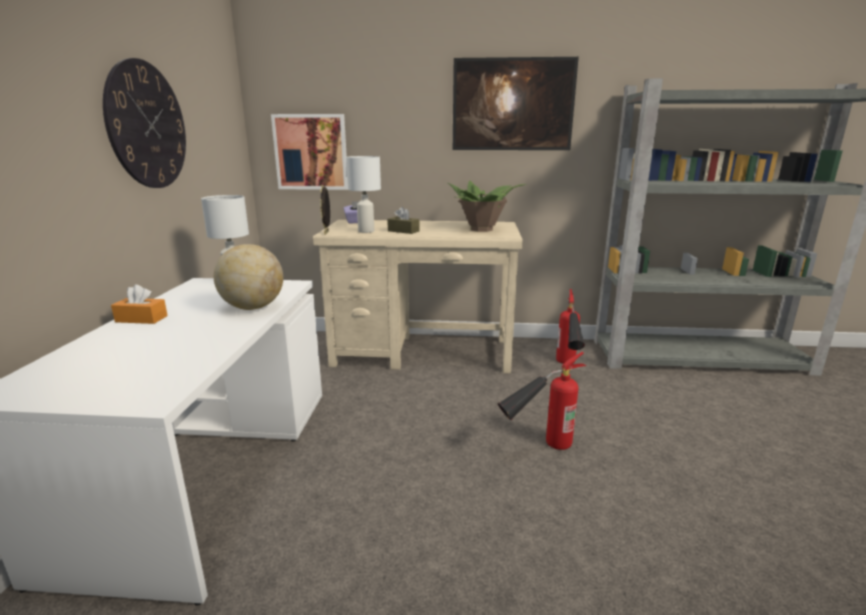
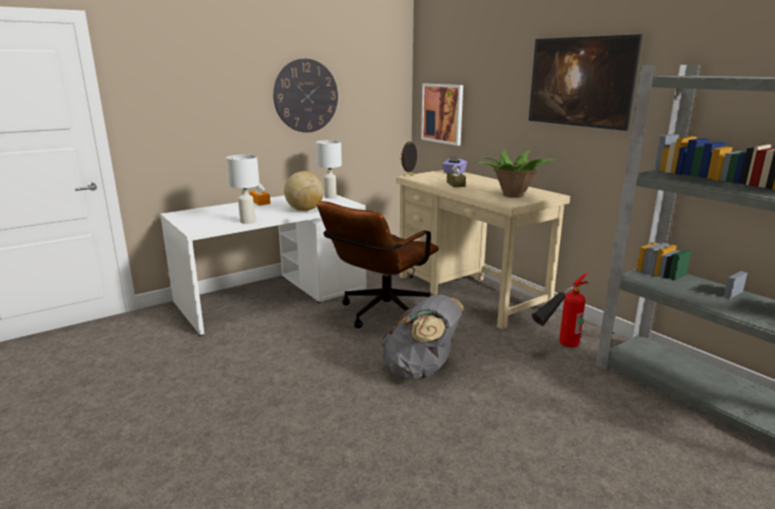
camera: 50 degrees right, 0 degrees up
(366, 231) = (433, 179): white table lamp -> white table lamp (247, 221)
(391, 415) = (380, 314): none -> brown office chair
(538, 448) = (420, 370): fire extinguisher -> grey backpack

